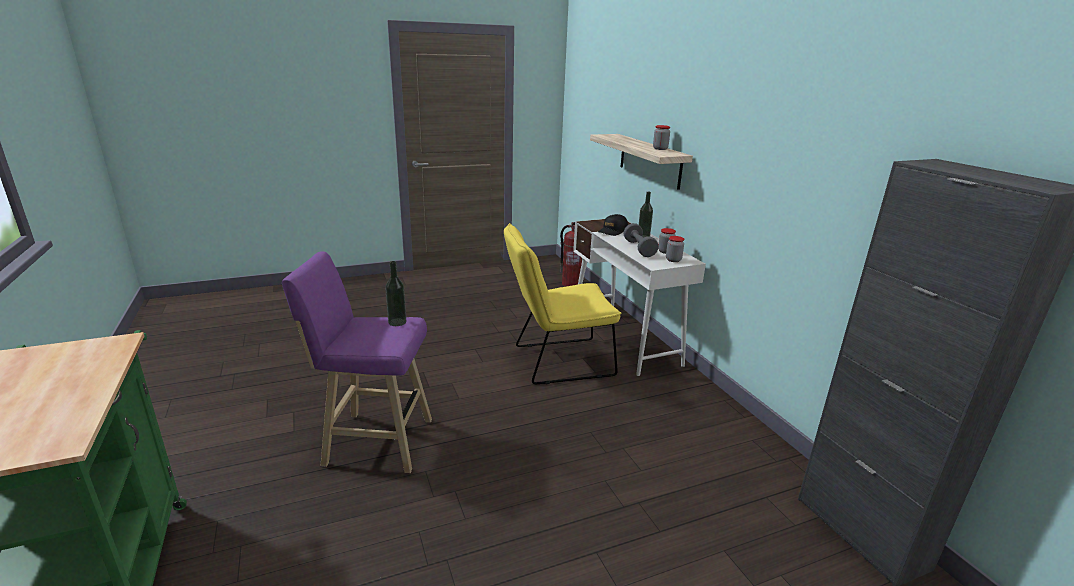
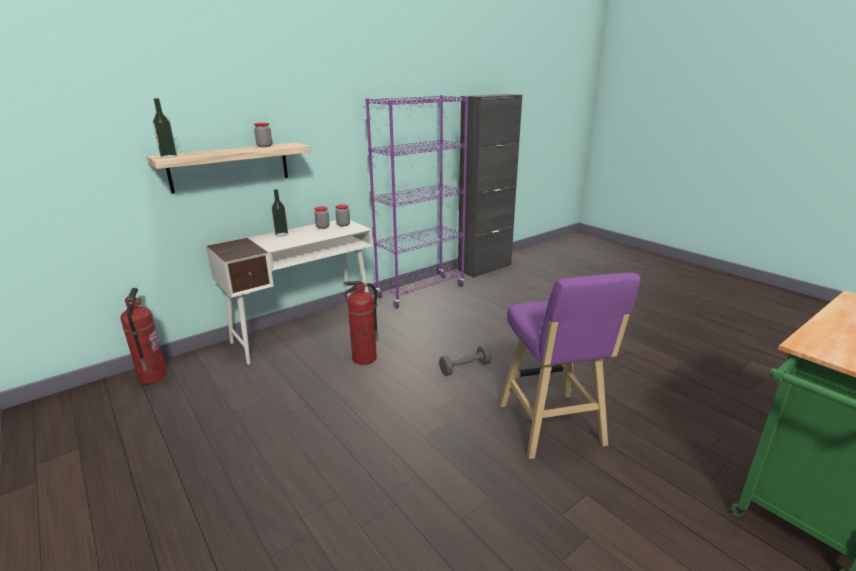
camera: 105 degrees left, 0 degrees up
(397, 322) = (536, 307): bottle -> bottle (168, 156)
(556, 361) = (364, 358): yellow chair -> fire extinguisher
(612, 231) = (263, 245): black cap -> none
(639, 248) = (318, 234): grey dumbbell -> grey dumbbell (465, 368)
(726, 425) = (421, 292): none -> purple bookcase

